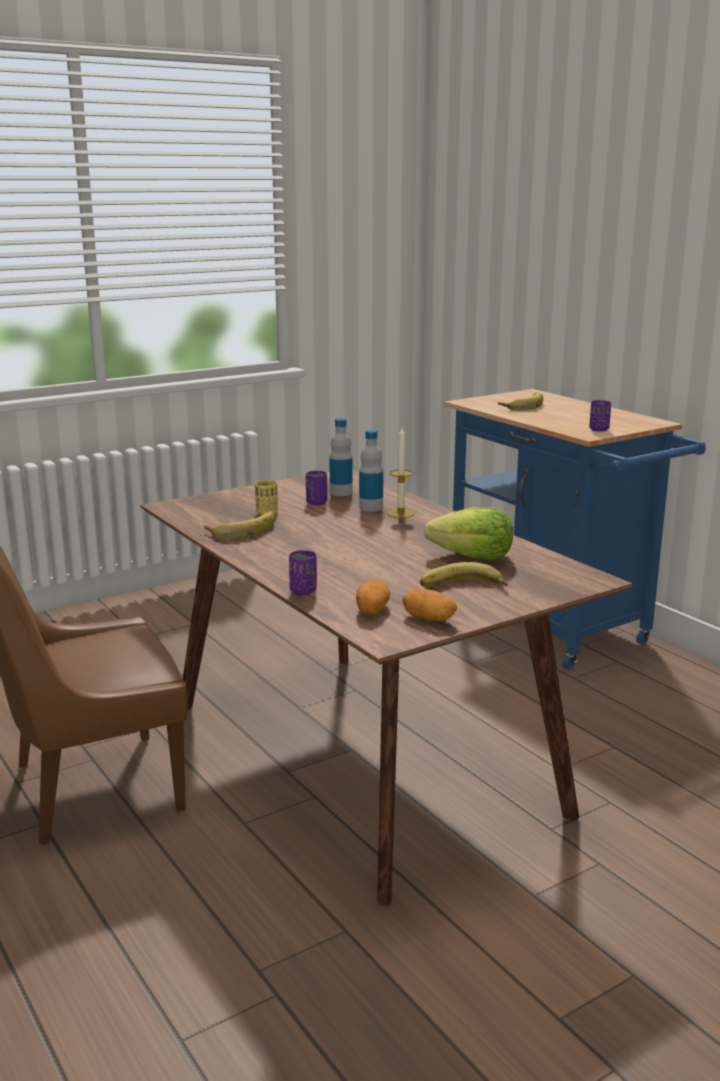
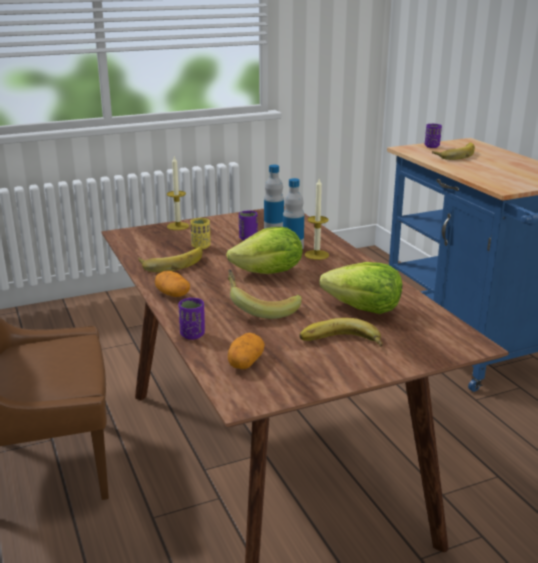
camera: 10 degrees right, 5 degrees up
(228, 495) = (178, 226): none -> candle
(357, 532) = (269, 273): none -> lettuce
(364, 564) = (261, 308): none -> banana
(428, 619) = (293, 378): potato -> potato (172, 294)
(599, 429) = (516, 183): purple cup -> purple cup (432, 146)

